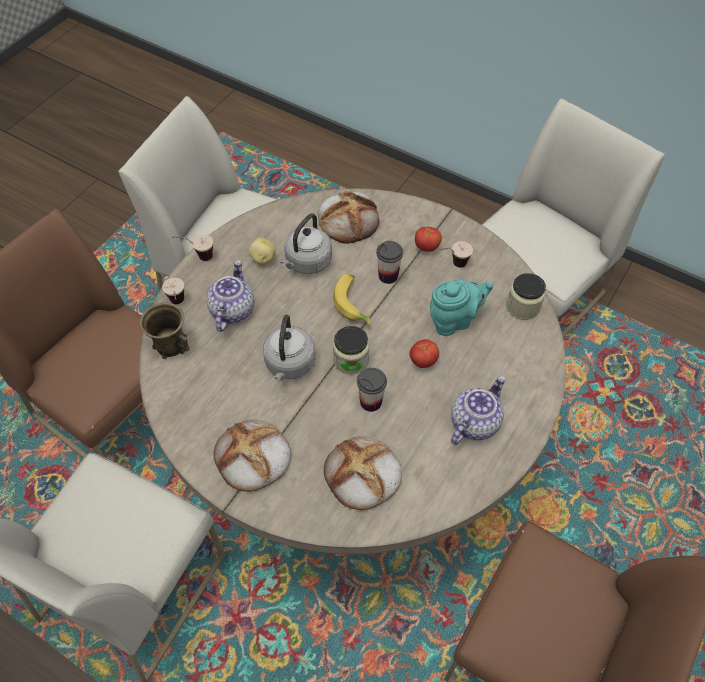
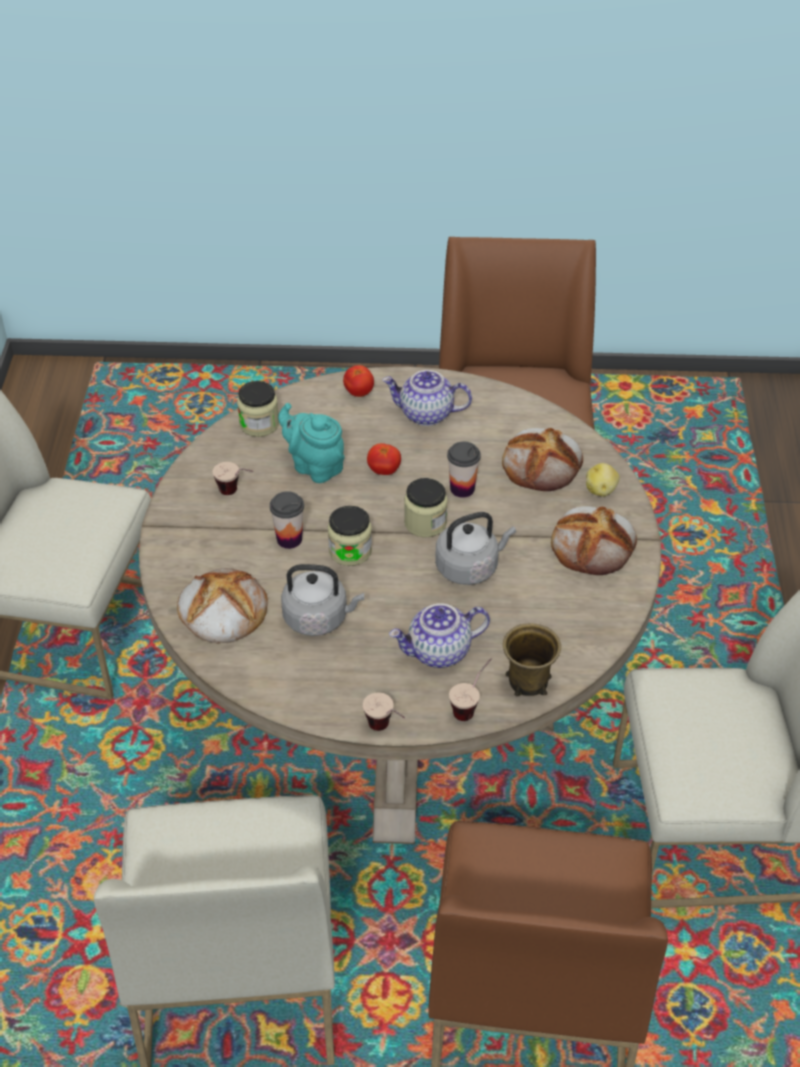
camera: 120 degrees left, 10 degrees down
(263, 259) = (343, 662): potato -> potato (601, 490)
(354, 304) = (350, 551): banana -> jar
(427, 247) = (222, 524): tomato -> tomato (359, 392)

